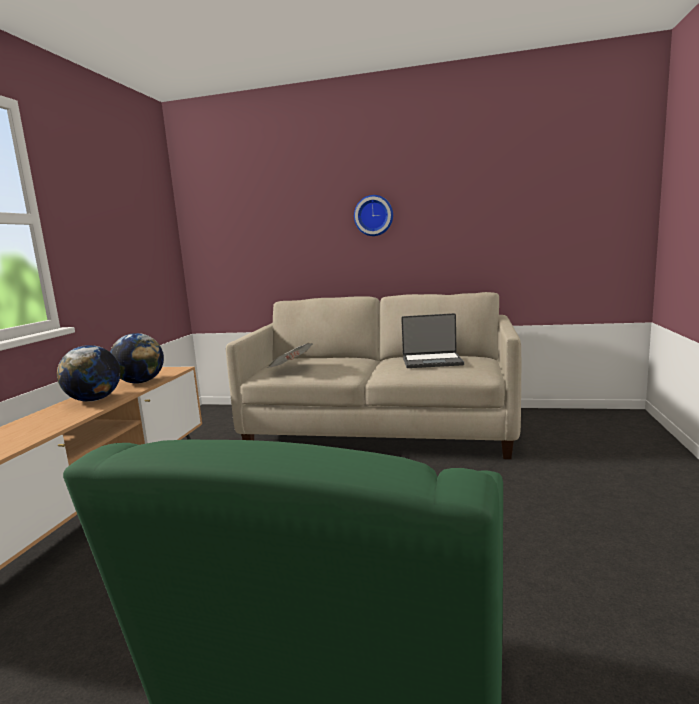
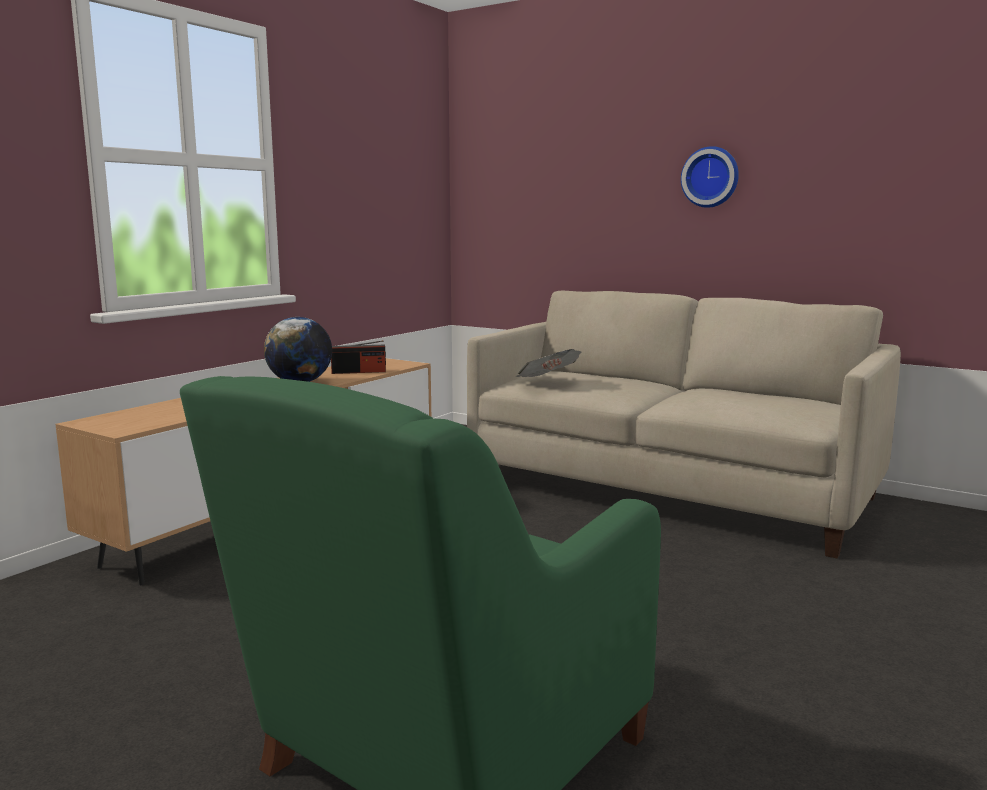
camera: 20 degrees right, 0 degrees up
(140, 382) = (358, 372): globe -> radio
(432, 361) = (747, 398): laptop -> none

